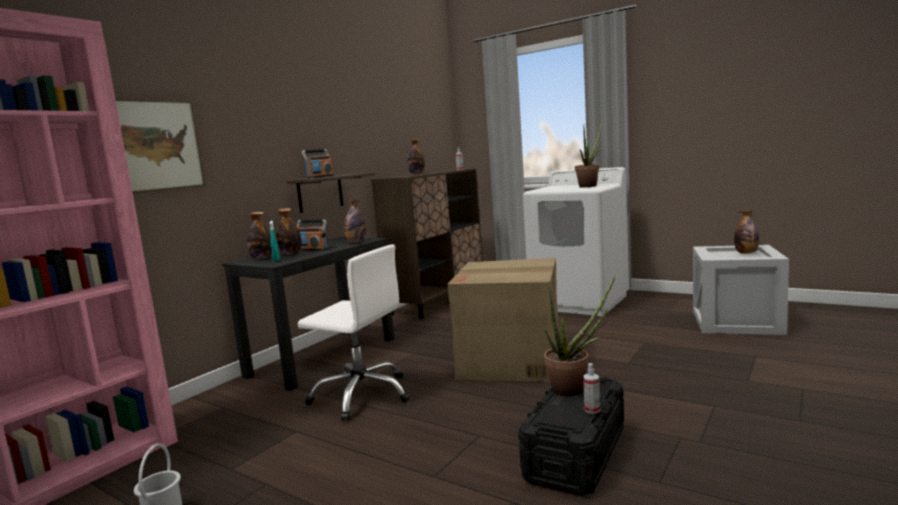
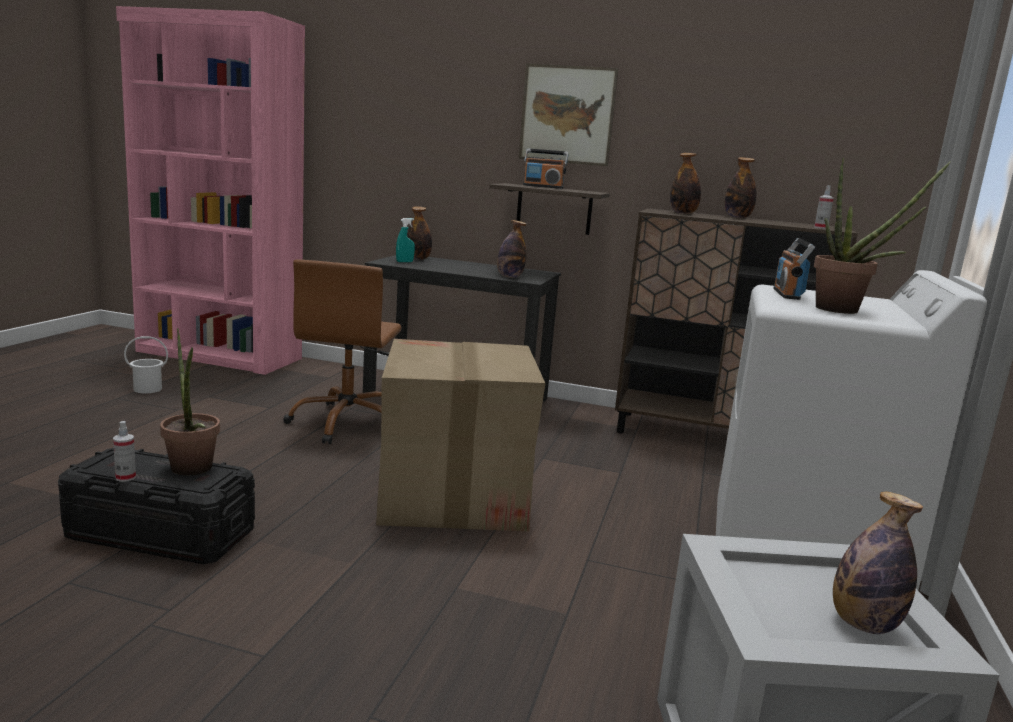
camera: 70 degrees right, 5 degrees up
(156, 145) = (367, 123): picture -> picture (567, 115)
(291, 254) = (440, 264): bottle -> bottle (683, 213)
(312, 249) = (466, 268): radio -> radio (787, 294)
(362, 395) = (347, 423): white office chair -> brown office chair

